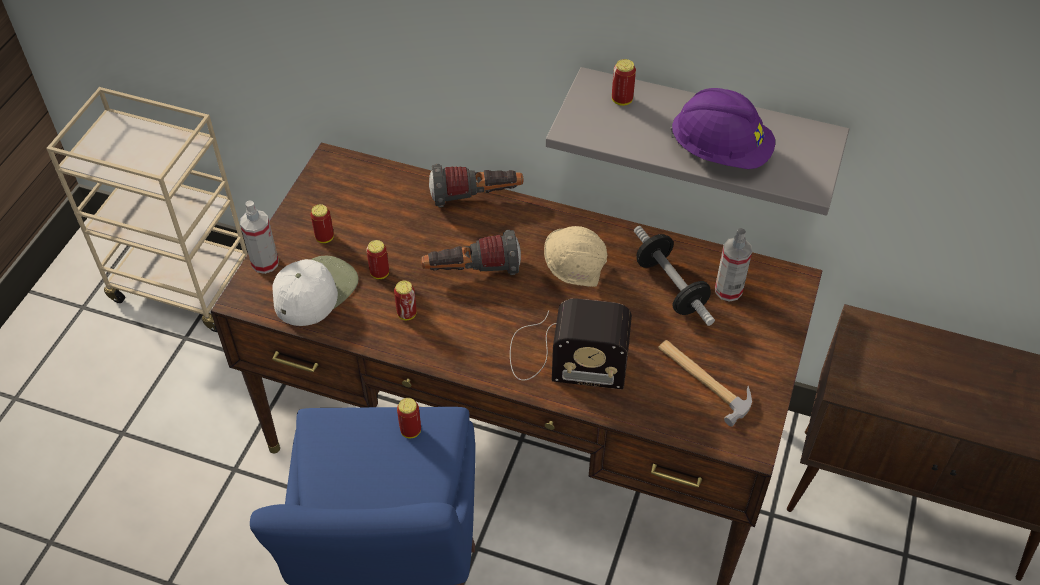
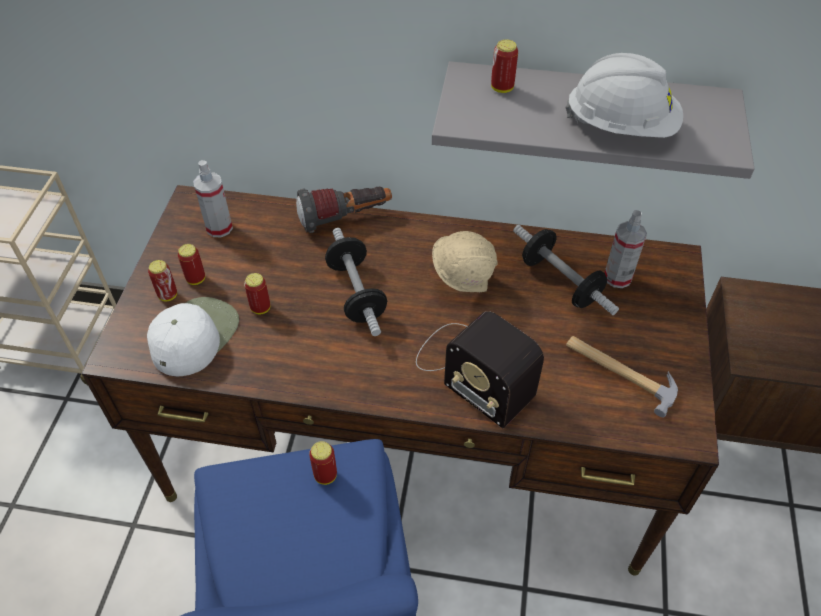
camera: 10 degrees left, 0 degrees up
(265, 263) = (135, 313): spray bottle -> spray bottle (219, 228)
(407, 314) = (297, 347): can -> can (168, 295)
(472, 271) = (356, 293): flashlight -> dumbbell
(563, 357) = (471, 369): radio -> radio turned 45 degrees clockwise
(720, 151) = (621, 126): purple hard hat -> white hard hat

